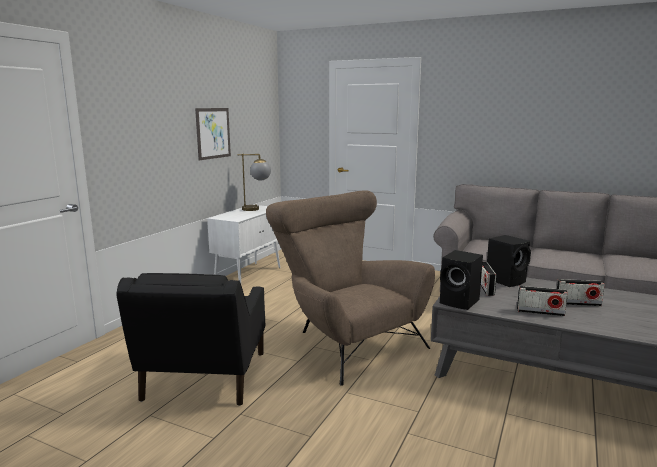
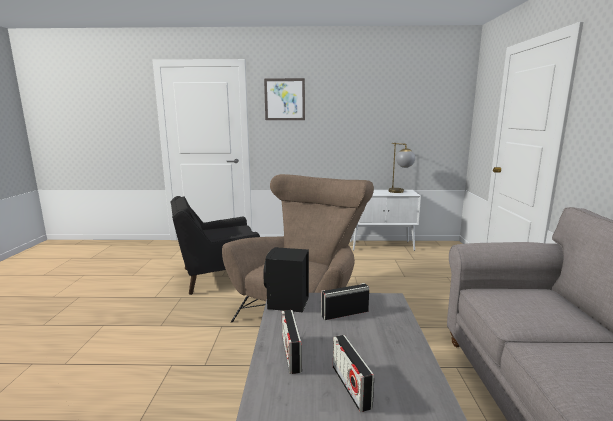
camera: 65 degrees right, 0 degrees up
(213, 133) = (368, 123): picture -> picture (284, 99)
(506, 280) = (391, 324): black speaker -> none

